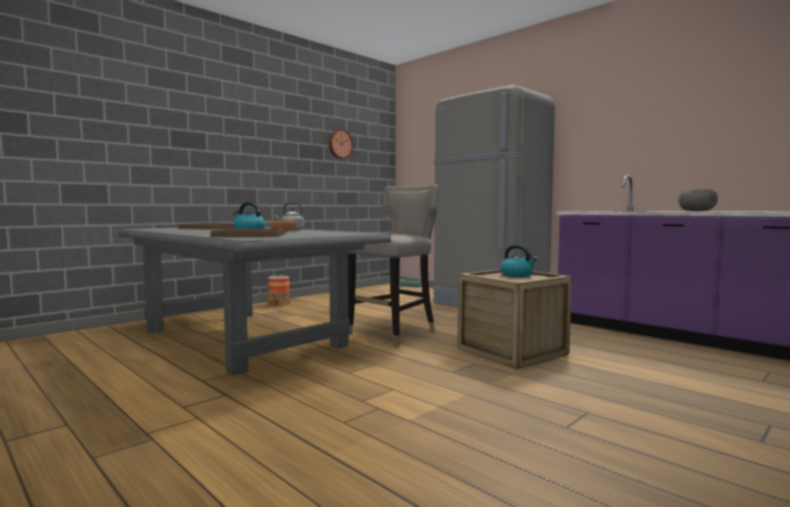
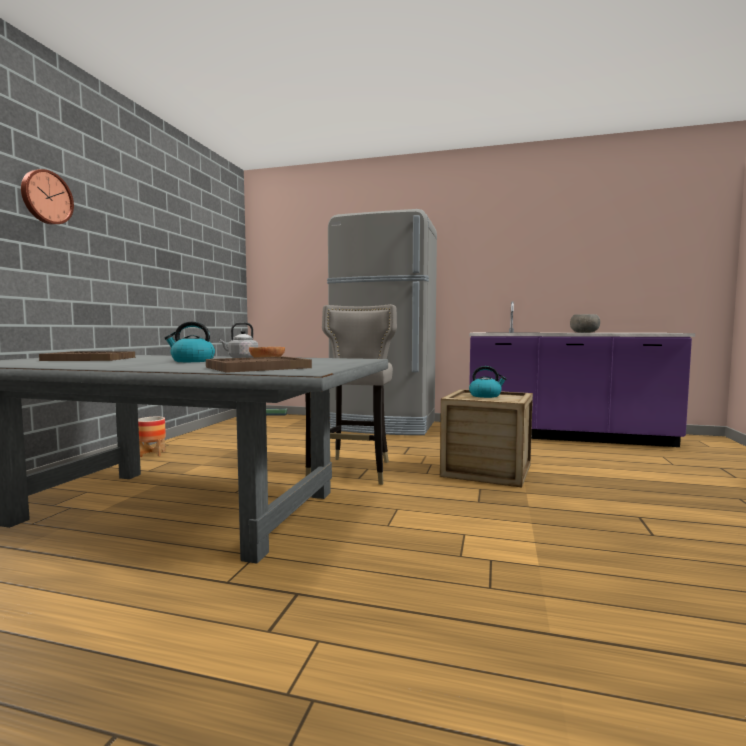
camera: 30 degrees left, 0 degrees up
(340, 144) = (197, 253): wall clock -> wall clock (46, 197)

